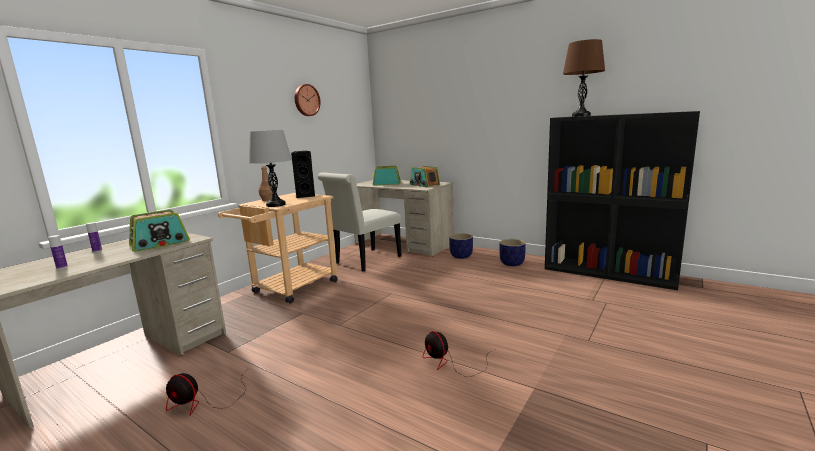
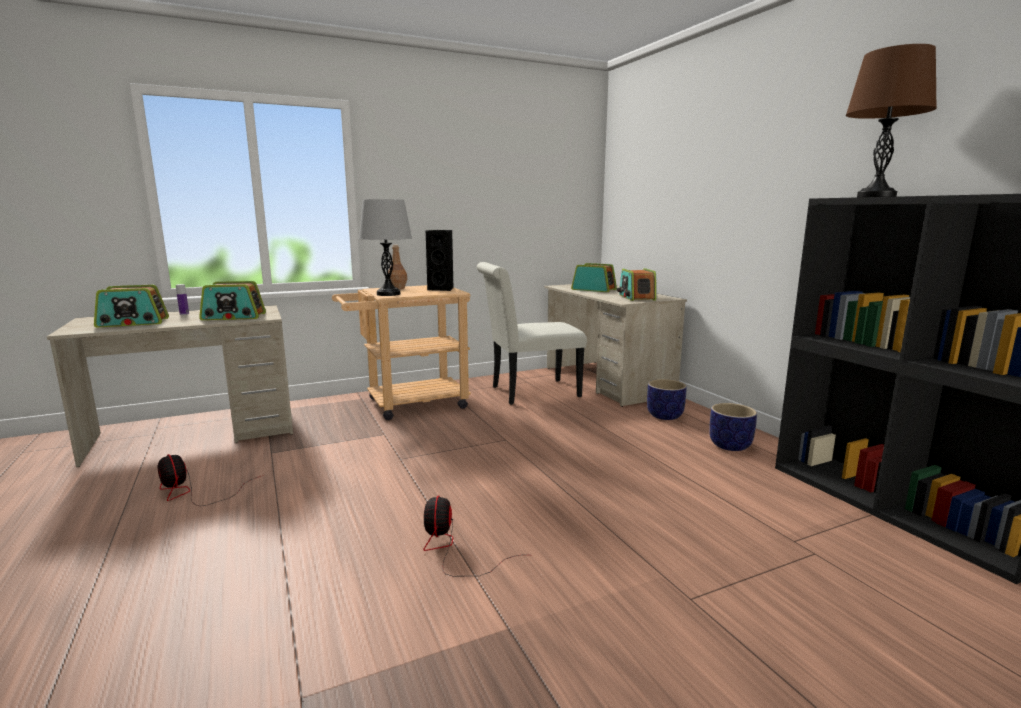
camera: 30 degrees right, 0 degrees up
(62, 267) = (133, 323): bottle -> radio
(306, 100) = (489, 165): wall clock -> none

